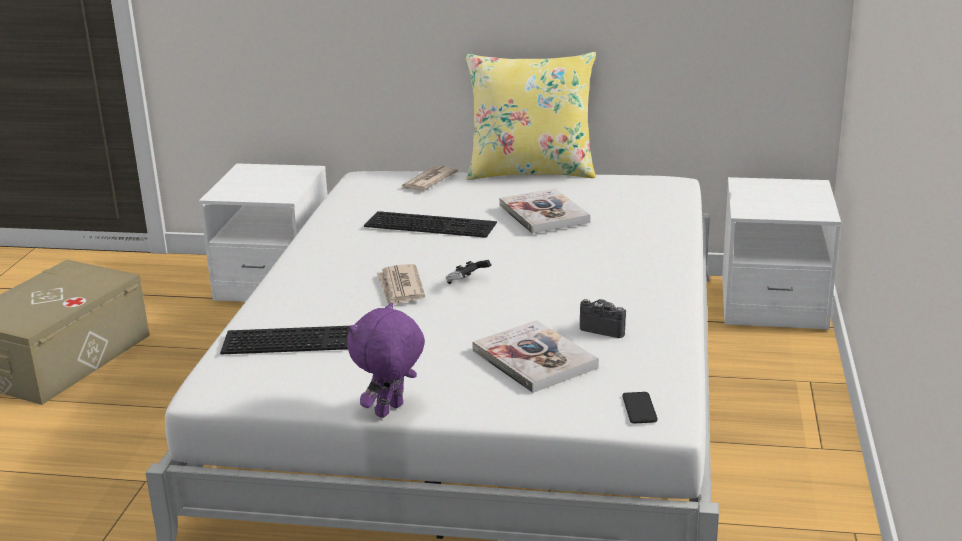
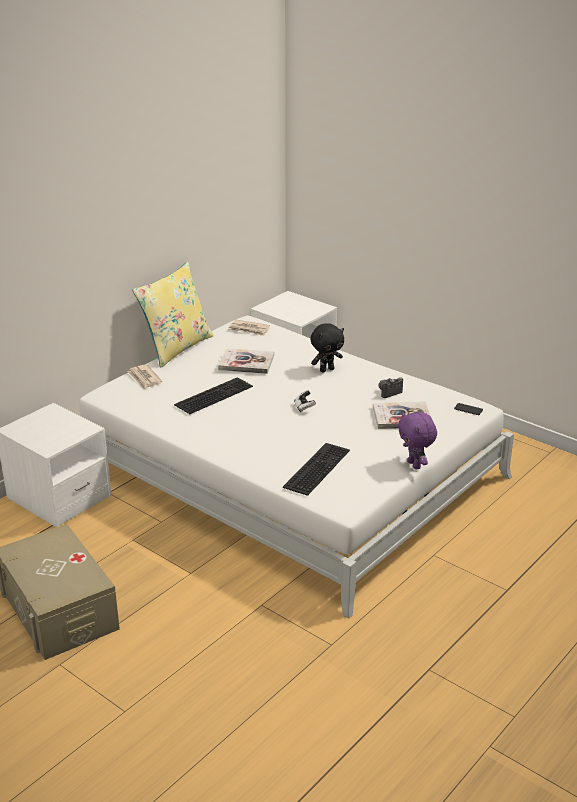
camera: 60 degrees left, 5 degrees up
(400, 288) = (289, 426): newspaper -> newspaper (249, 329)
(611, 267) = (326, 370): none -> black plush toy

